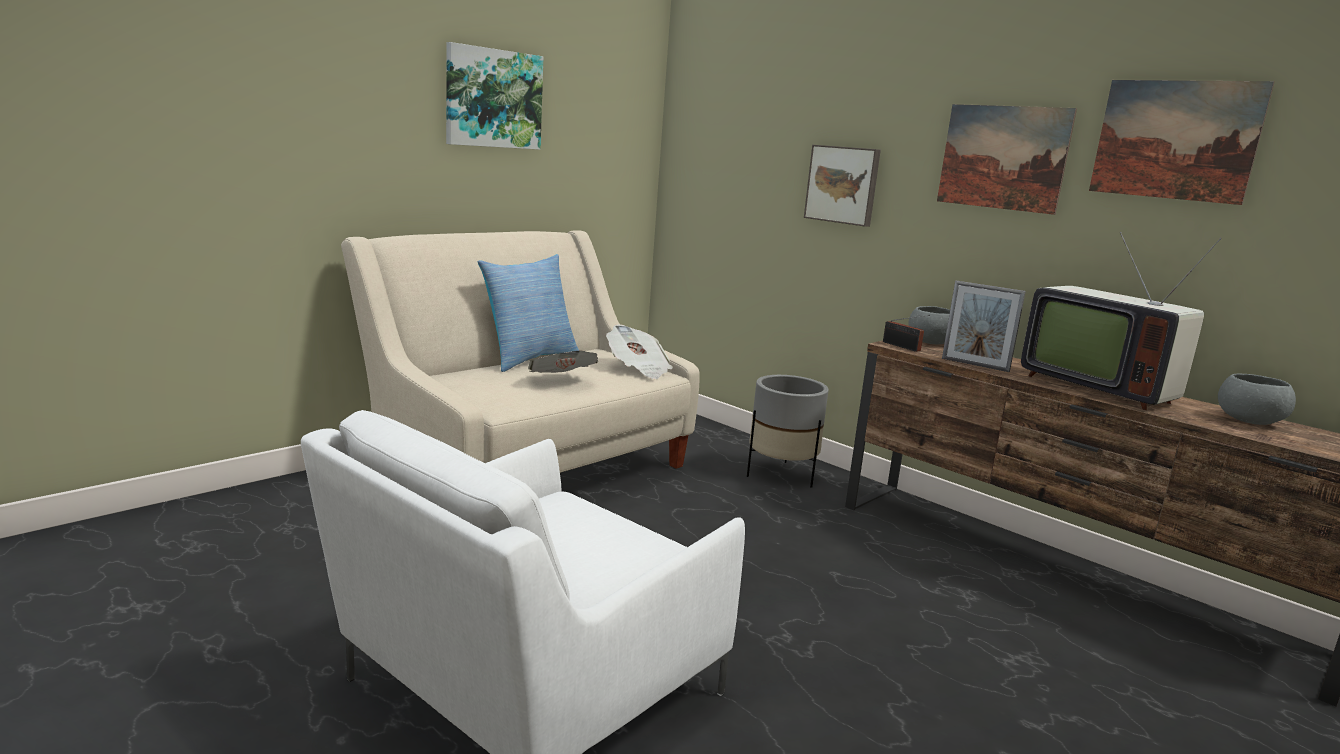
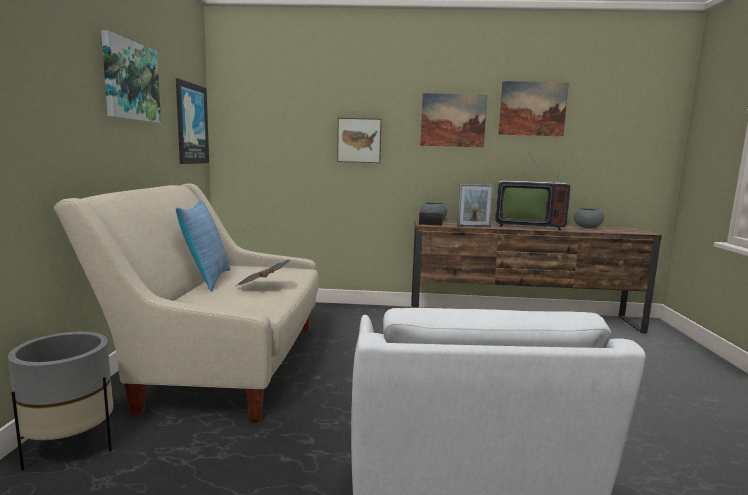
camera: 40 degrees left, 5 degrees down
(616, 148) = (191, 124): none -> picture
(638, 369) = (284, 270): newspaper -> none
(781, 475) = (361, 317): grey planter -> grey planter (70, 448)

